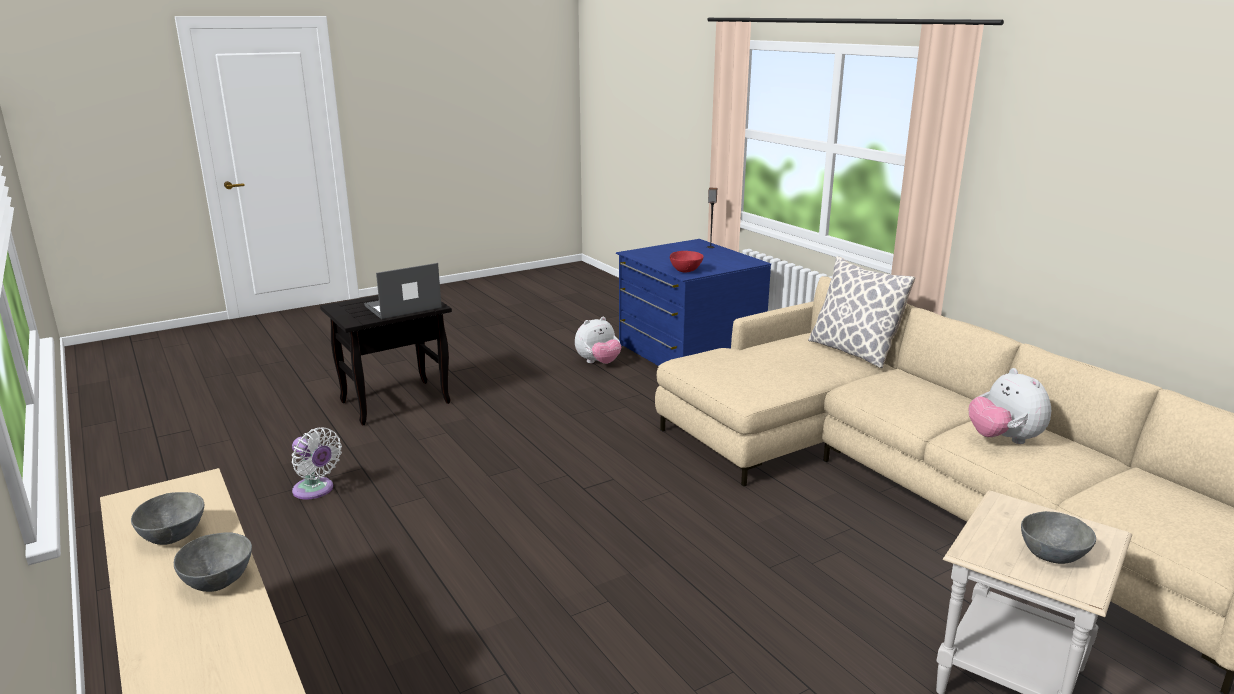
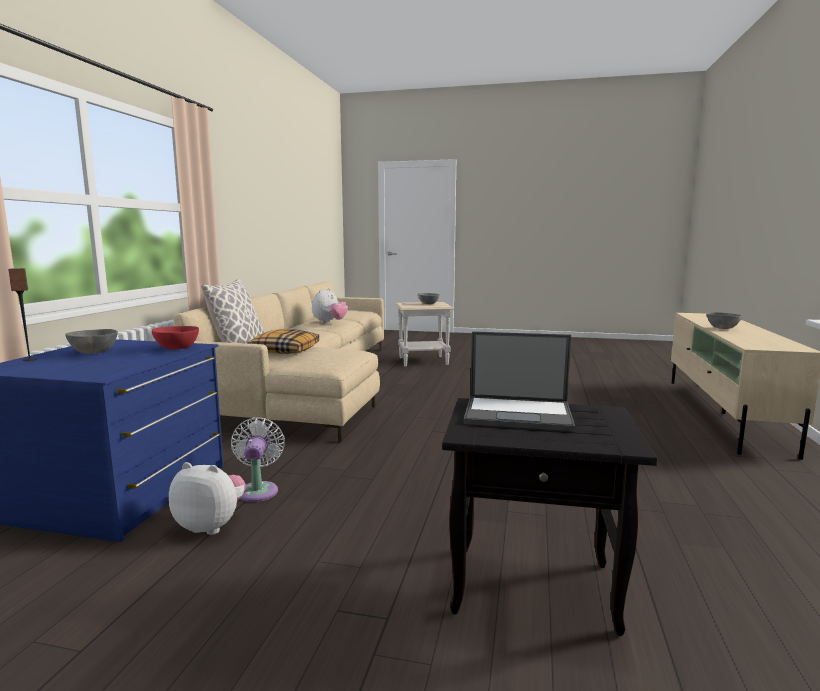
camera: 135 degrees left, 10 degrees down
(174, 535) = (755, 337): grey bowl -> grey bowl (93, 352)
(315, 490) = (678, 503): white fan -> white fan (258, 490)
(791, 359) = (284, 350): none -> pillow

